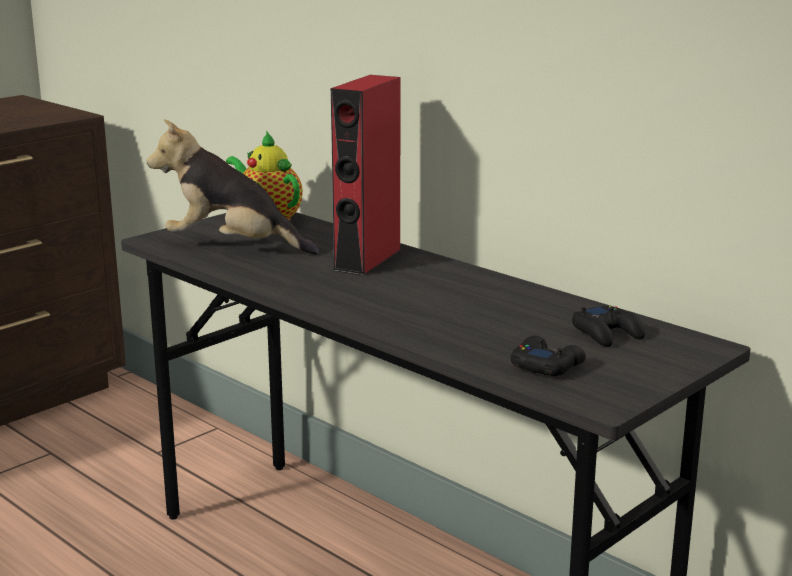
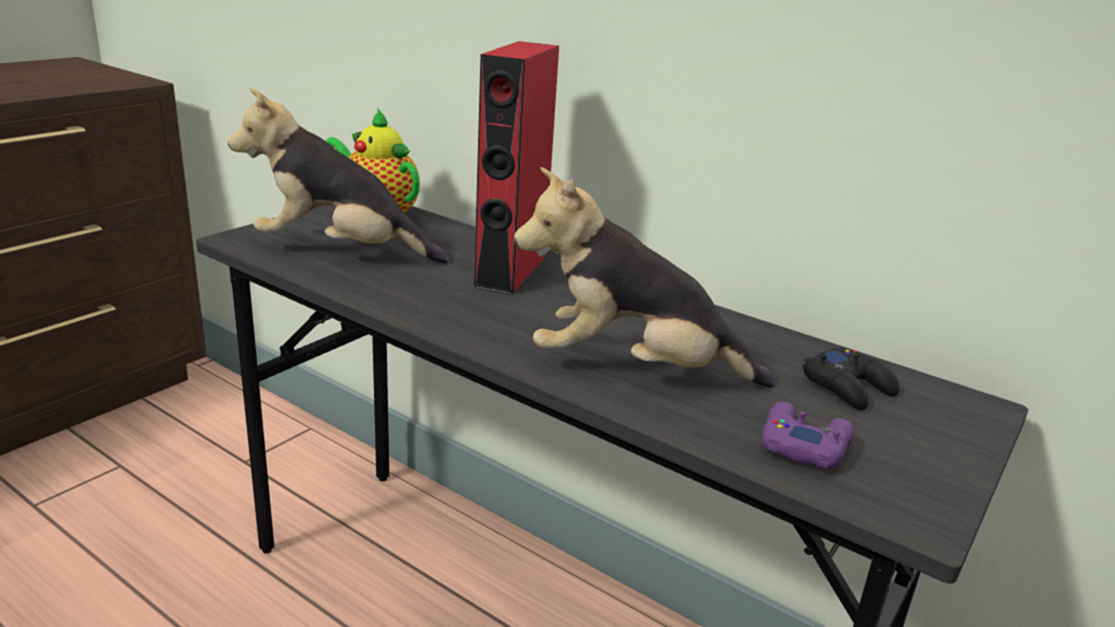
camera: 10 degrees left, 5 degrees up
(439, 322) = (633, 370): none -> plush toy
(546, 365) = (803, 445): black game controller -> purple game controller

